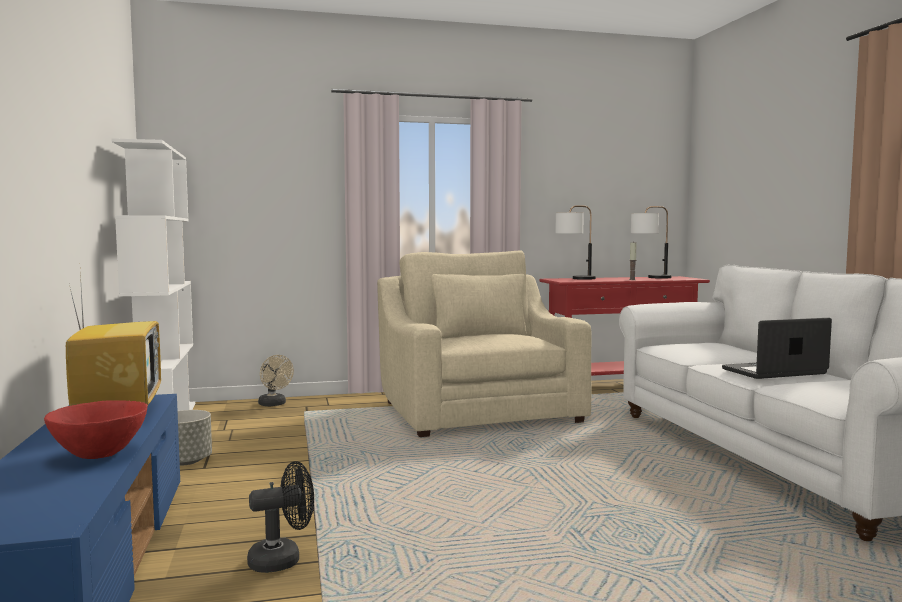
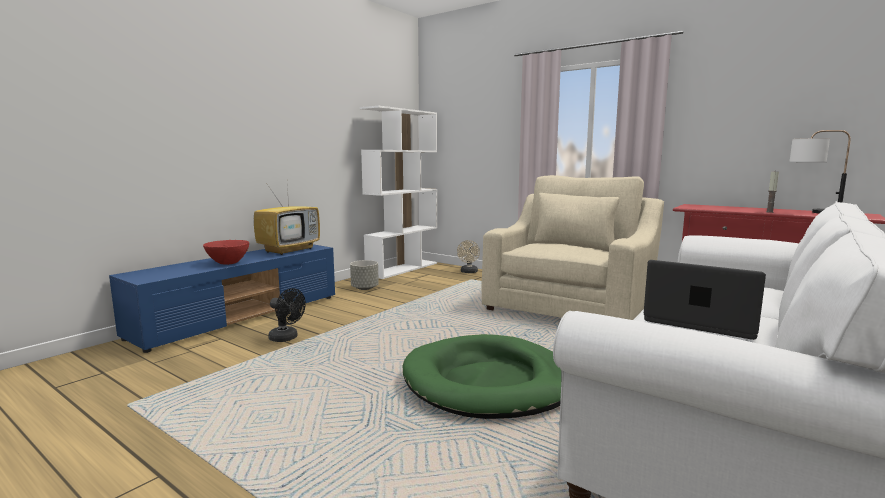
camera: 50 degrees right, 5 degrees up
(574, 279) = (711, 206): table lamp -> none
(613, 497) = (489, 382): none -> green dog bed

